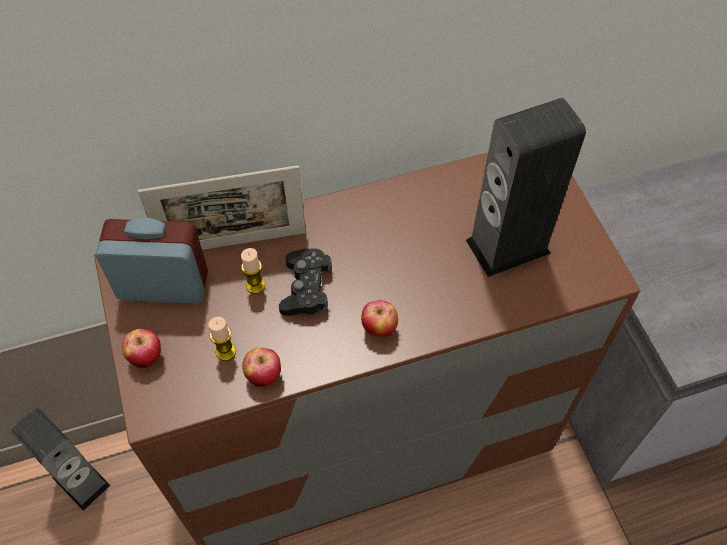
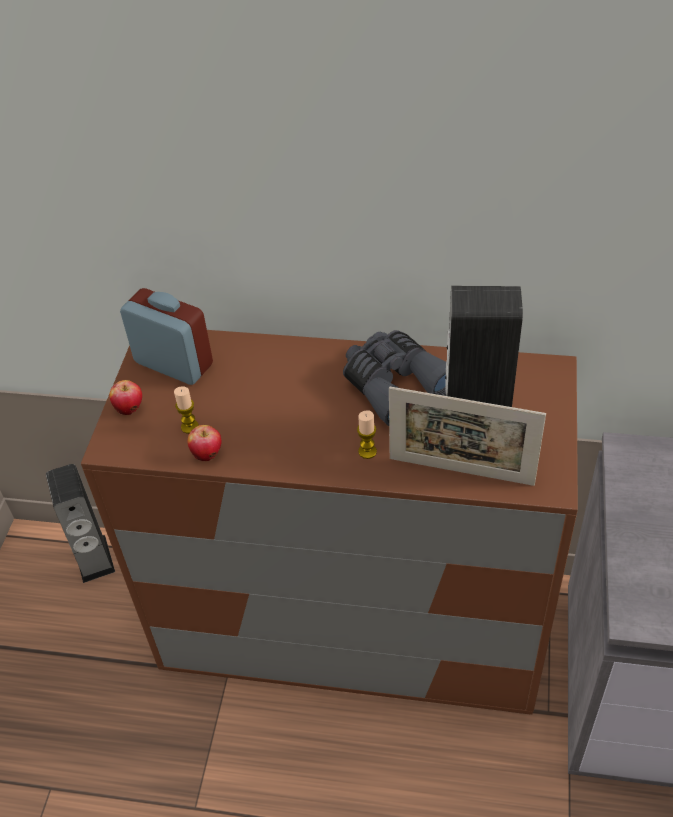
camera: 30 degrees right, 10 degrees down
(234, 243) = (246, 351): picture frame -> picture frame (461, 471)
(255, 285) = (243, 387): candle -> candle (367, 451)
(306, 288) = (281, 403): black game controller -> none
(379, 329) = (320, 454): apple -> none
(404, 225) = (394, 384): none -> grey binoculars

